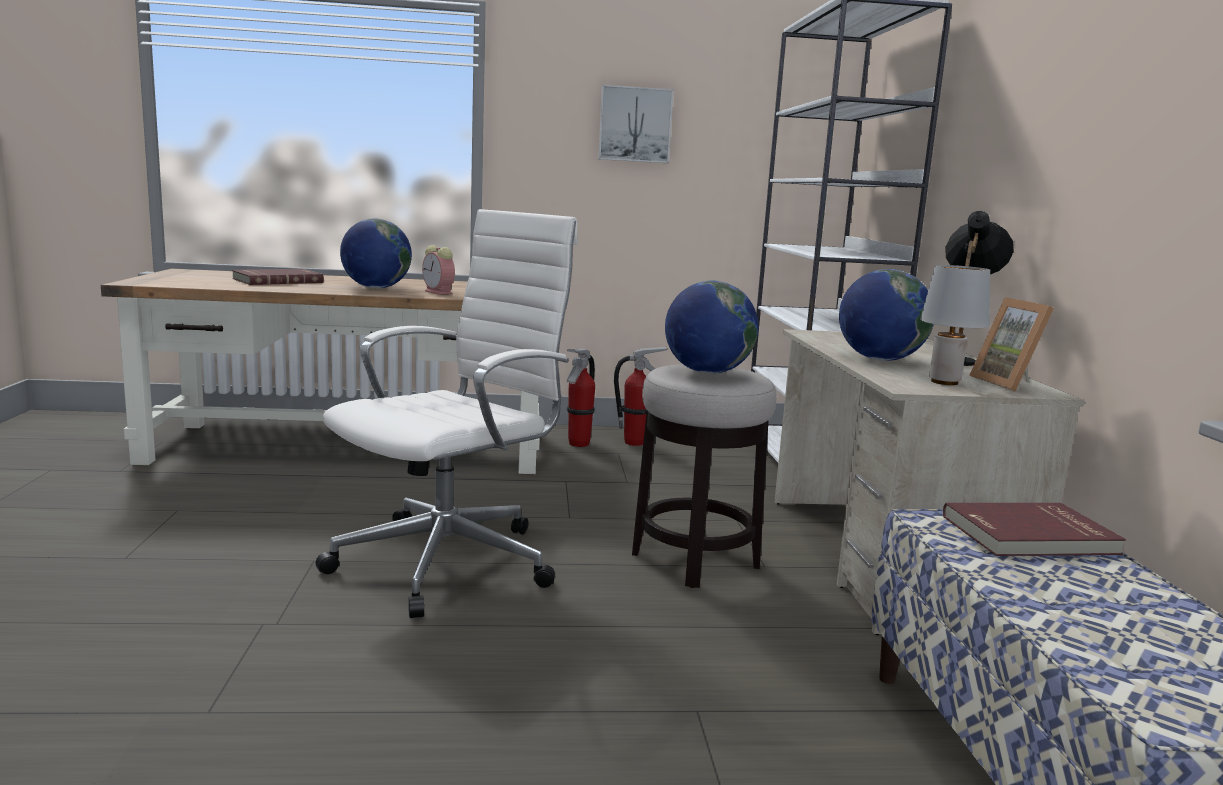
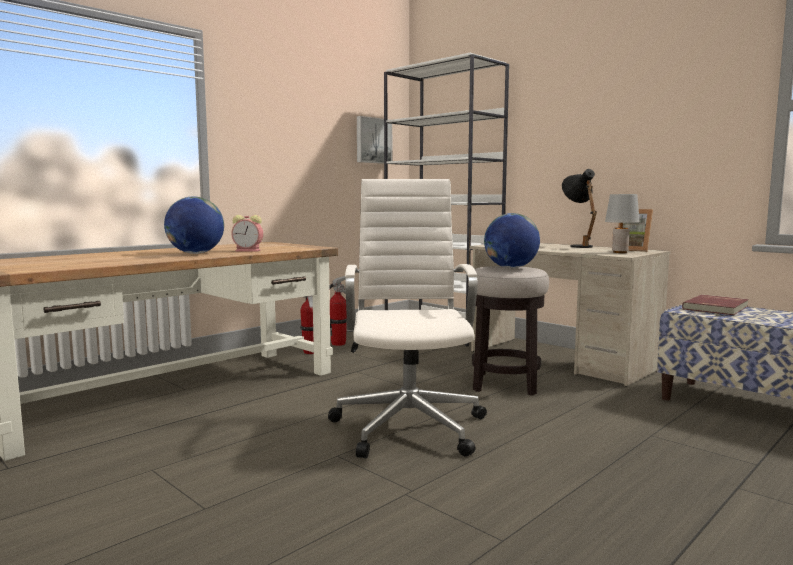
camera: 40 degrees left, 5 degrees down
(277, 280) = (97, 258): red book -> none
(635, 125) = (302, 126): picture -> picture (373, 140)
(880, 359) = (563, 249): globe -> none

